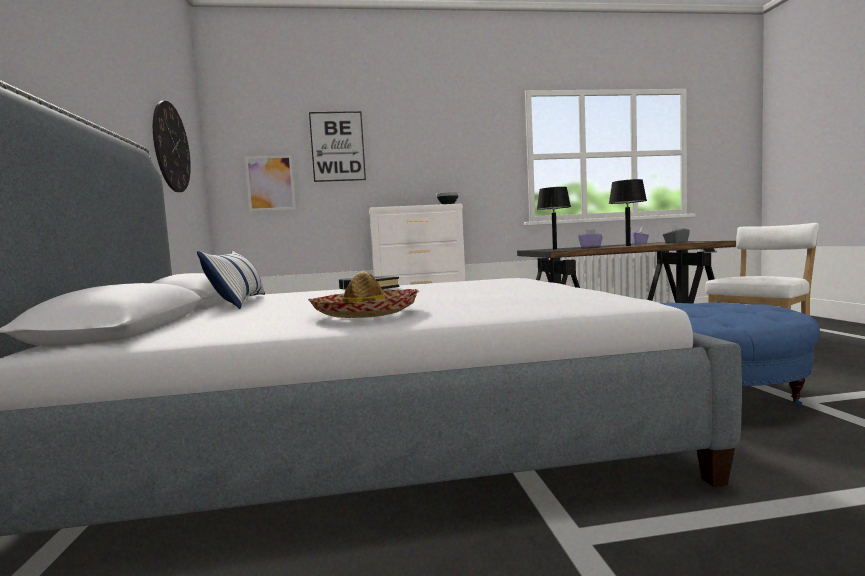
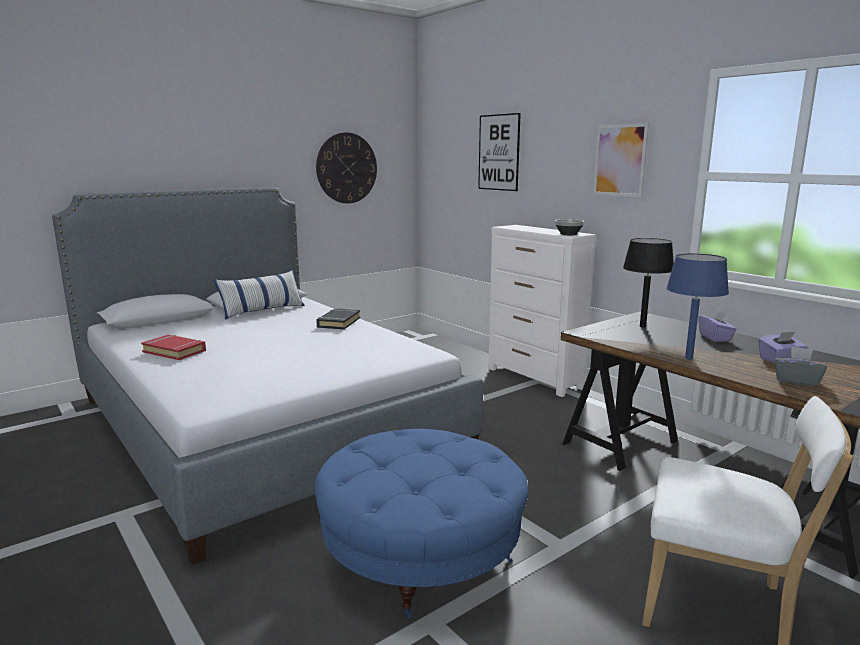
camera: 60 degrees right, 10 degrees up
(270, 183) = (451, 186): picture -> picture (620, 160)
(366, 314) = (175, 351): hat -> red book
(628, 246) = (689, 358): black table lamp -> blue table lamp

